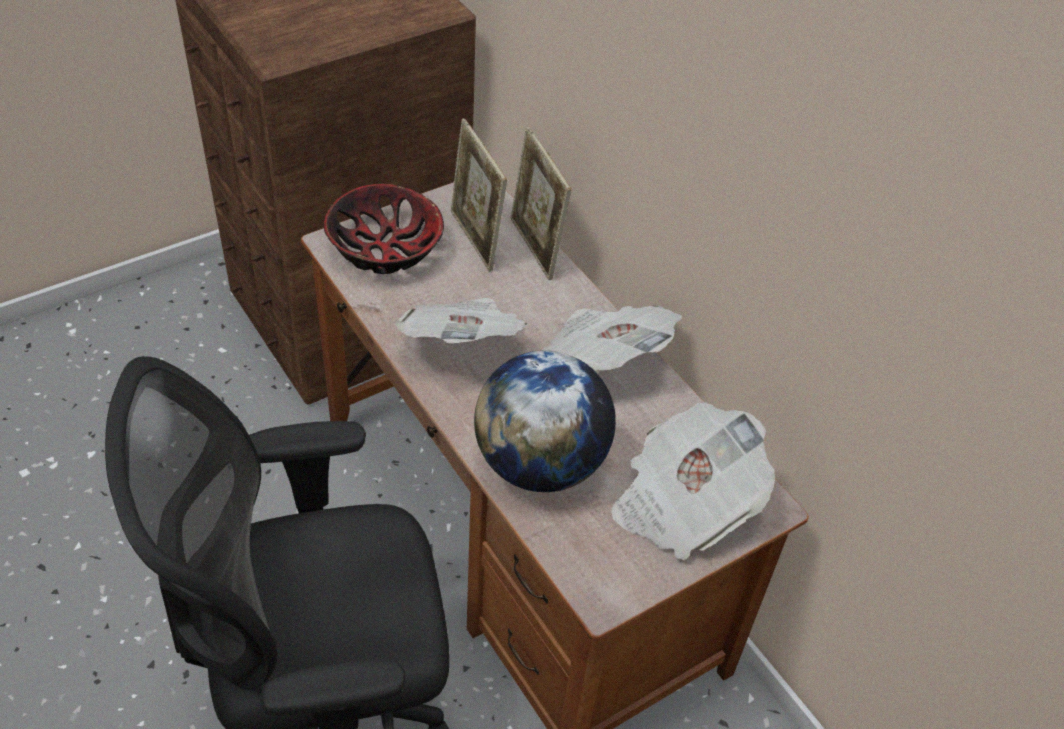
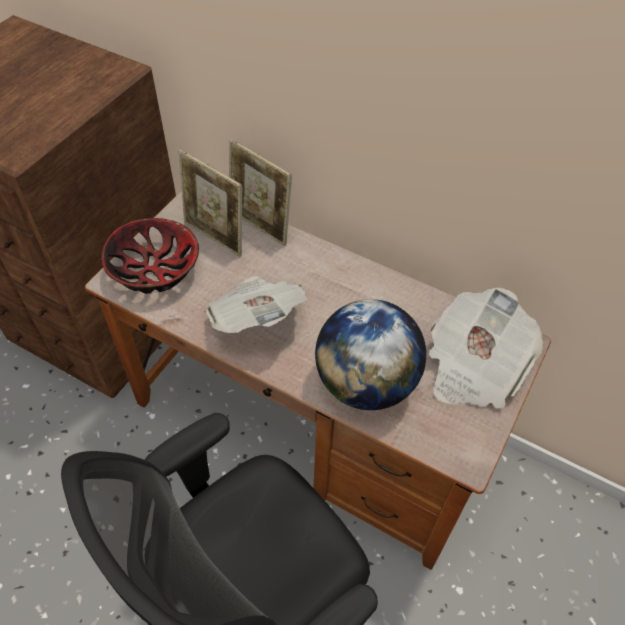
camera: 25 degrees left, 5 degrees up
(606, 357) = (358, 285): newspaper -> none

